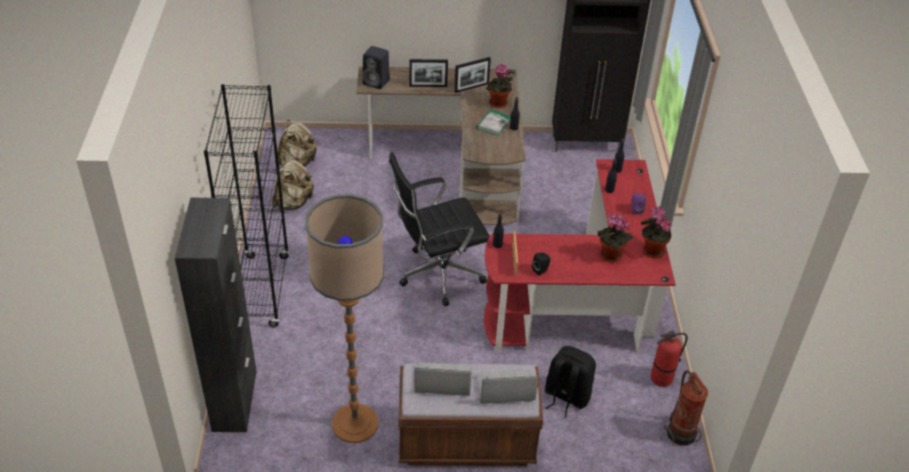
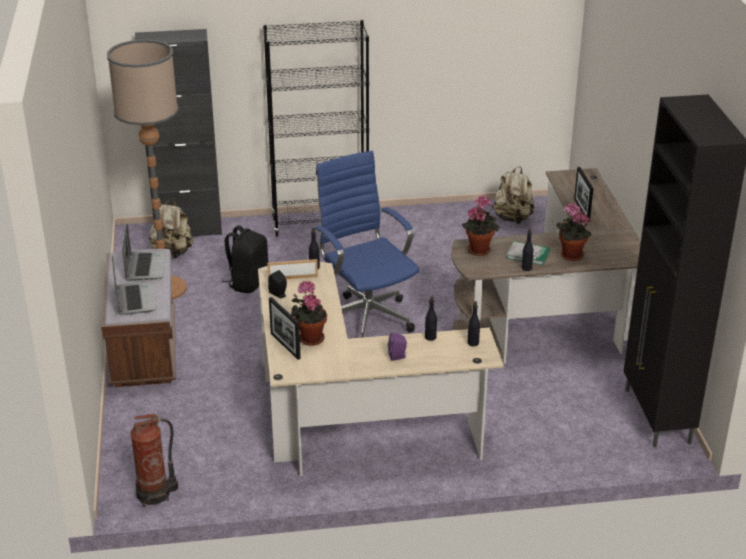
camera: 85 degrees right, 10 degrees down
(293, 202) = (450, 224): beige backpack -> beige backpack (173, 252)
(377, 82) = (571, 180): black speaker -> none
(437, 275) = (366, 317): black office chair -> blue office chair
(471, 87) = (594, 237): picture frame -> picture frame (285, 346)
(566, 396) = (203, 410): black backpack -> black backpack (248, 283)
(585, 303) = (345, 420): red desk -> beige desk
(651, 250) = (325, 367): potted plant -> potted plant (479, 249)
(661, 378) = (234, 480): fire extinguisher -> none

